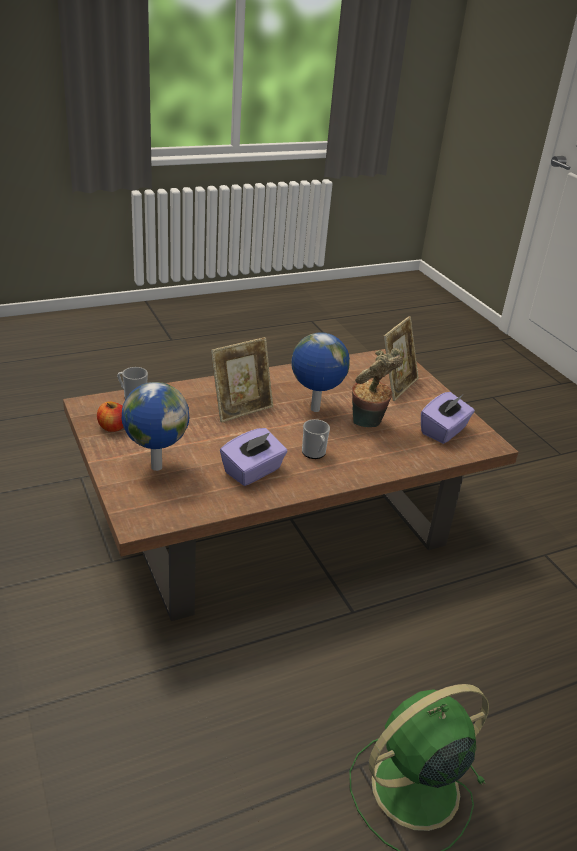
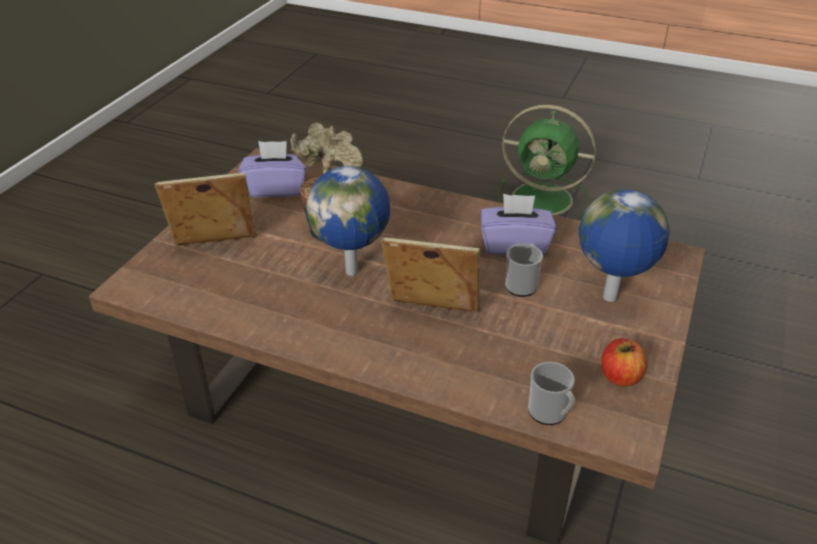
camera: 130 degrees left, 5 degrees up
(314, 454) = (431, 230): mug -> mug (522, 284)

